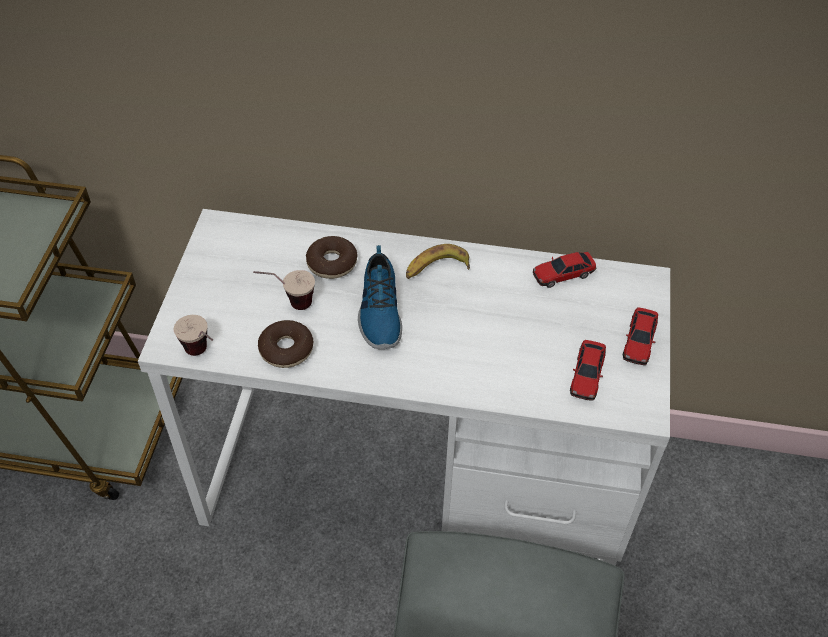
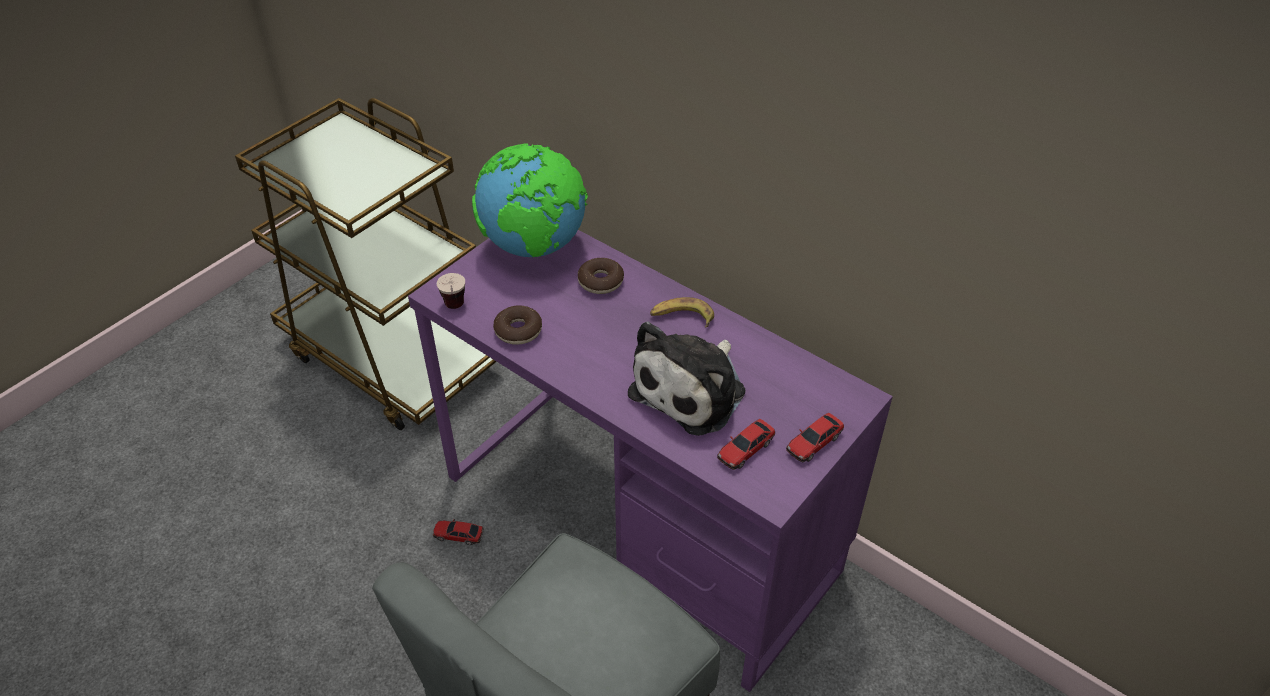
camera: 30 degrees right, 5 degrees down
(238, 252) = (535, 247): none -> globe
(288, 304) = (544, 298): cup -> none
(379, 311) = (610, 331): shoe -> none
(413, 482) = (639, 523): white desk -> purple desk
(499, 337) = (692, 390): none -> plush toy
(563, 274) = (788, 363): toy car -> toy car (458, 535)

